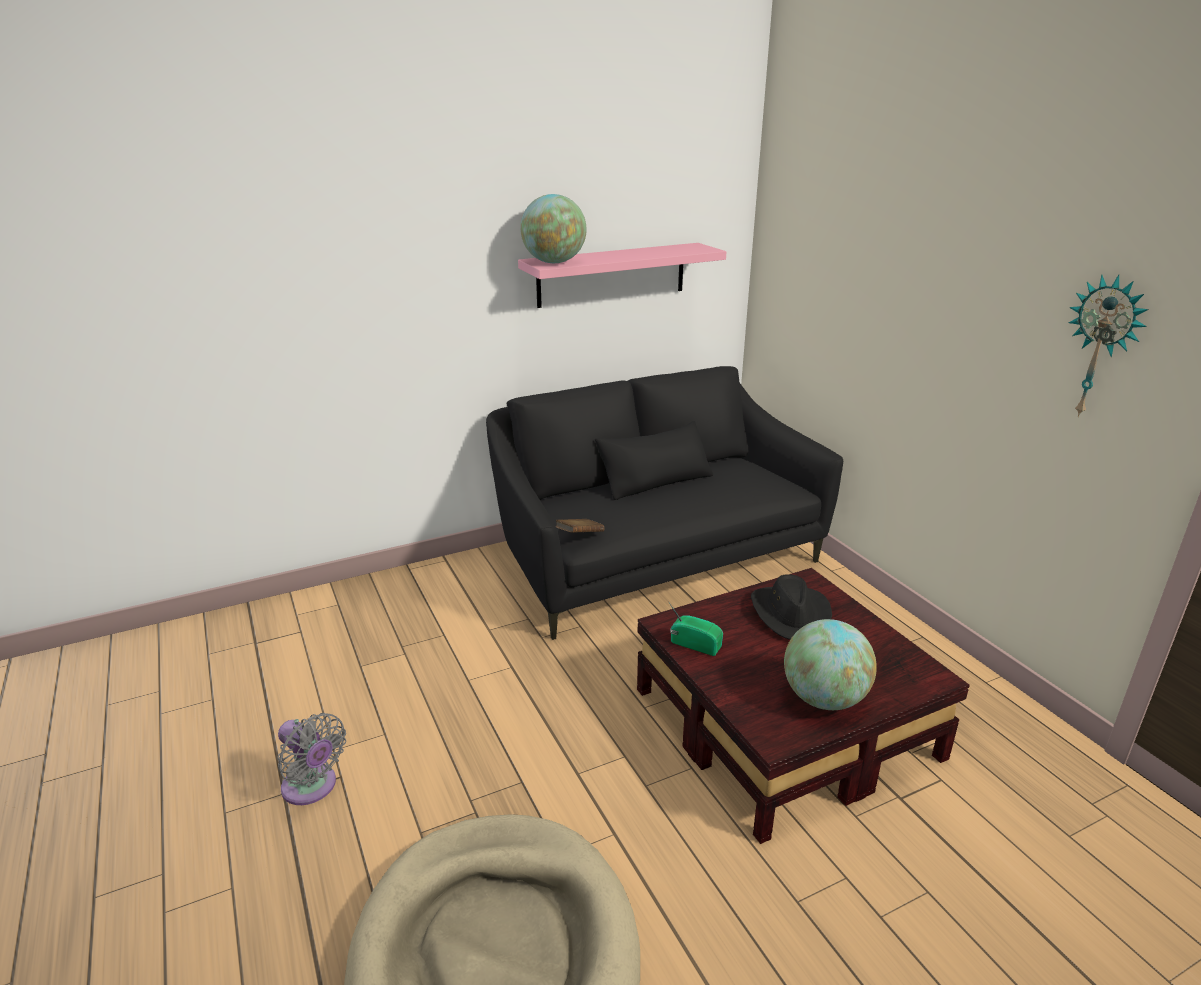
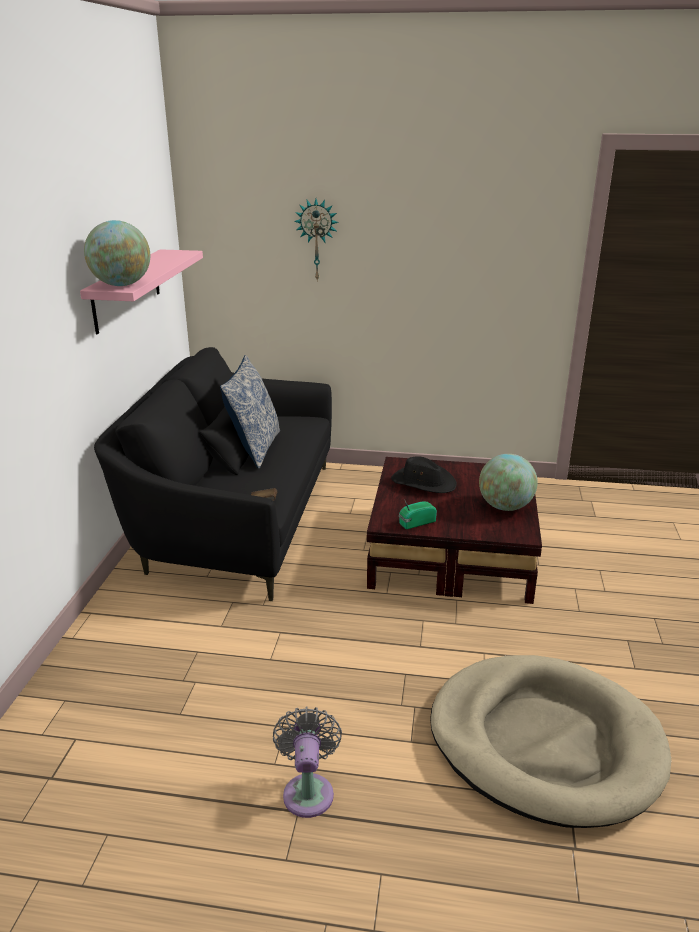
camera: 55 degrees left, 0 degrees up
(312, 788) = (308, 790): grey fan -> grey fan turned 75 degrees counterclockwise
(672, 486) = (254, 448): none -> pillow
(1101, 347) = (508, 258): wall clock -> wall clock (317, 239)

